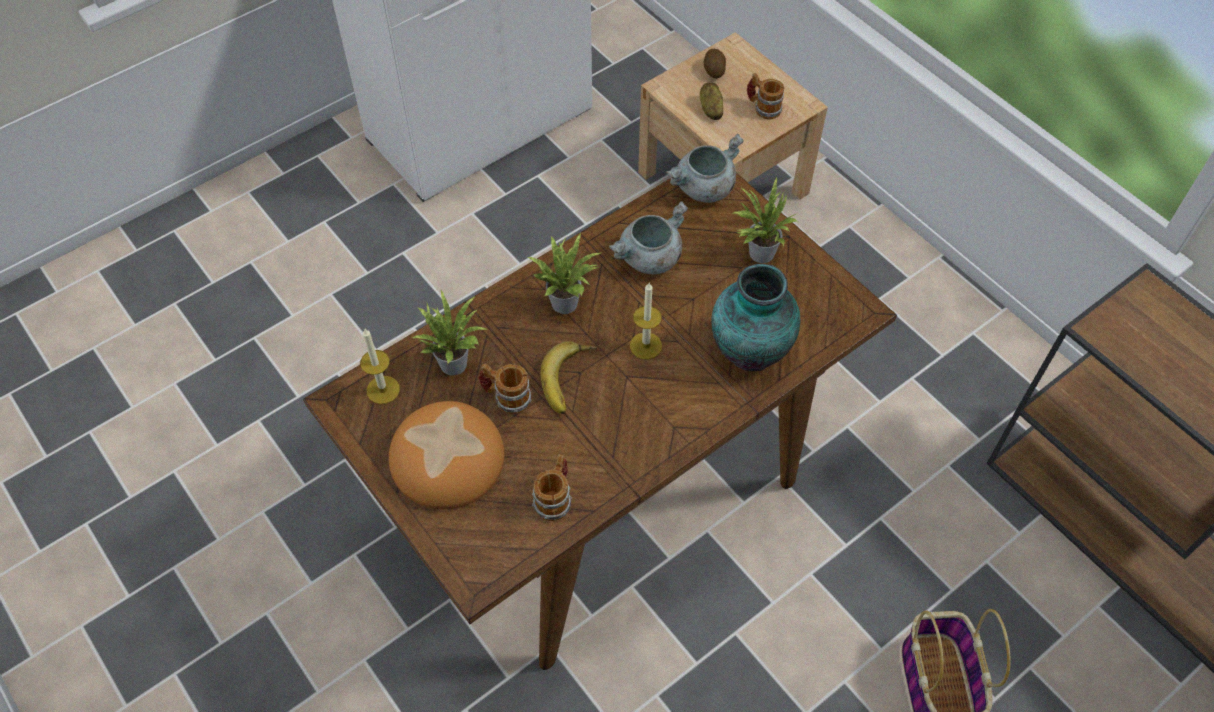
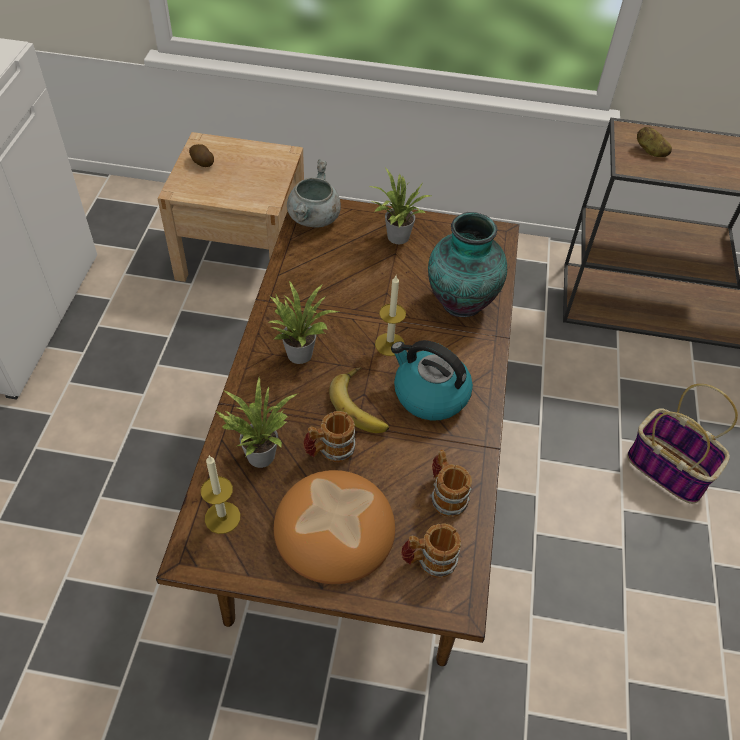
camera: 45 degrees left, 5 degrees down
(631, 411) = (429, 394): none -> kettle
(649, 259) = (327, 286): grey cooking pot -> none
(710, 109) = (225, 188): potato -> potato (650, 151)
(763, 107) = (261, 169): mug -> mug (428, 561)

